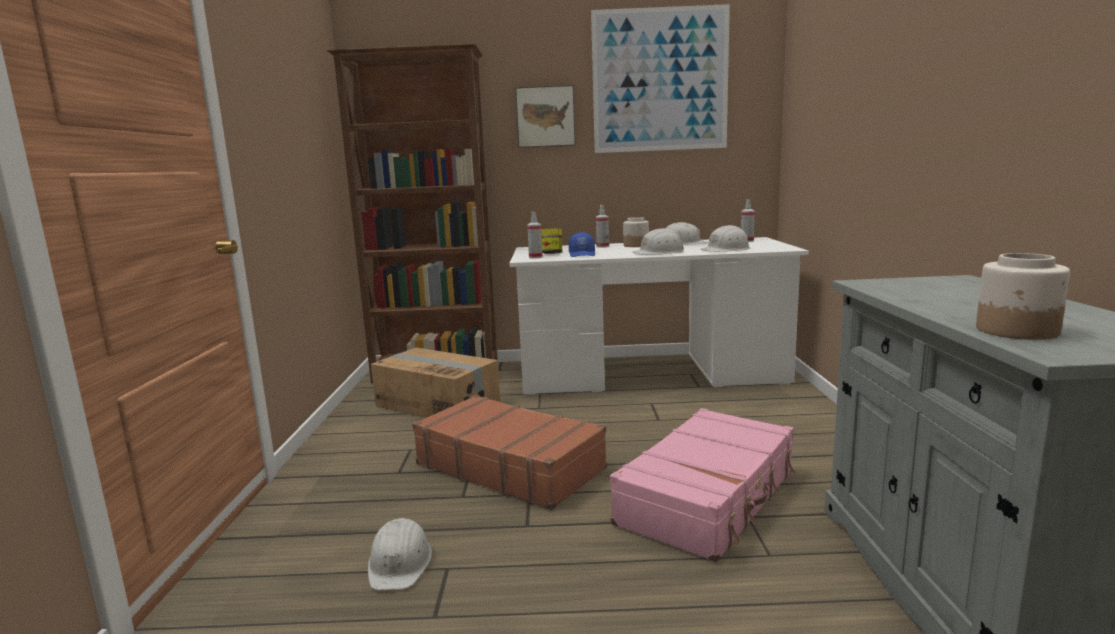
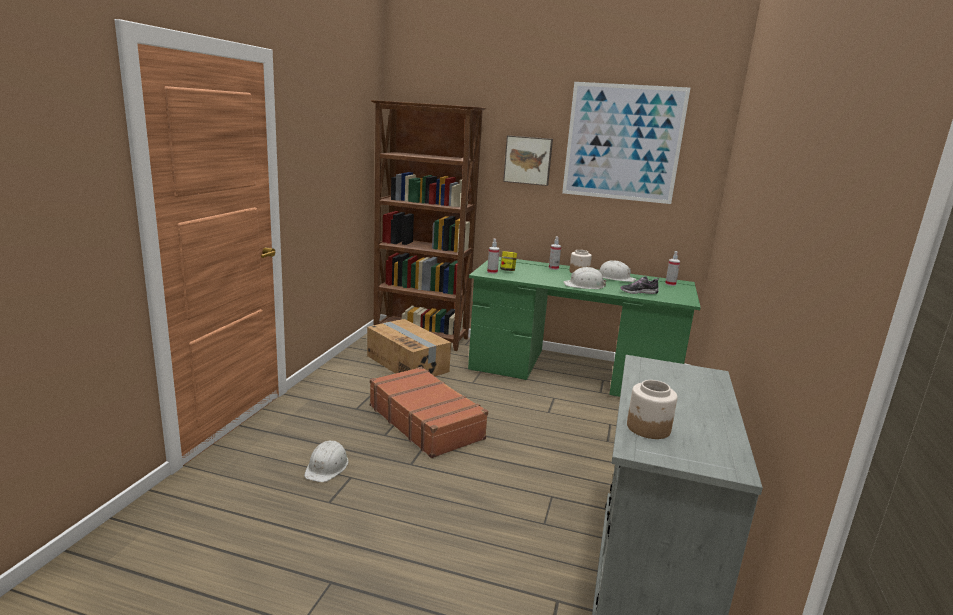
camera: 15 degrees right, 5 degrees up
(582, 254) = (528, 276): blue cap -> none
(650, 373) = (572, 372): white desk -> green desk
(709, 497) = (537, 477): pink suitcase -> none
(726, 249) = (638, 292): white hard hat -> shoe

